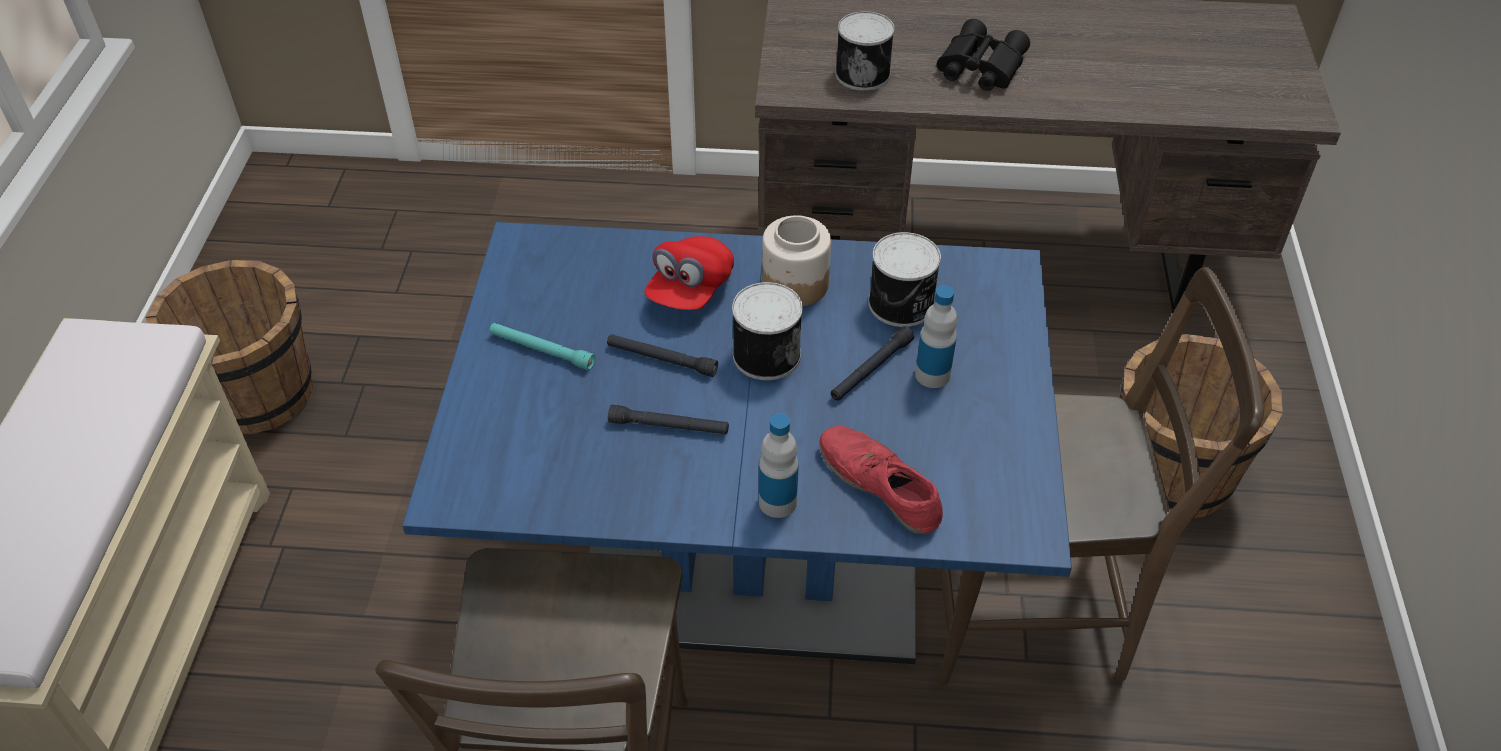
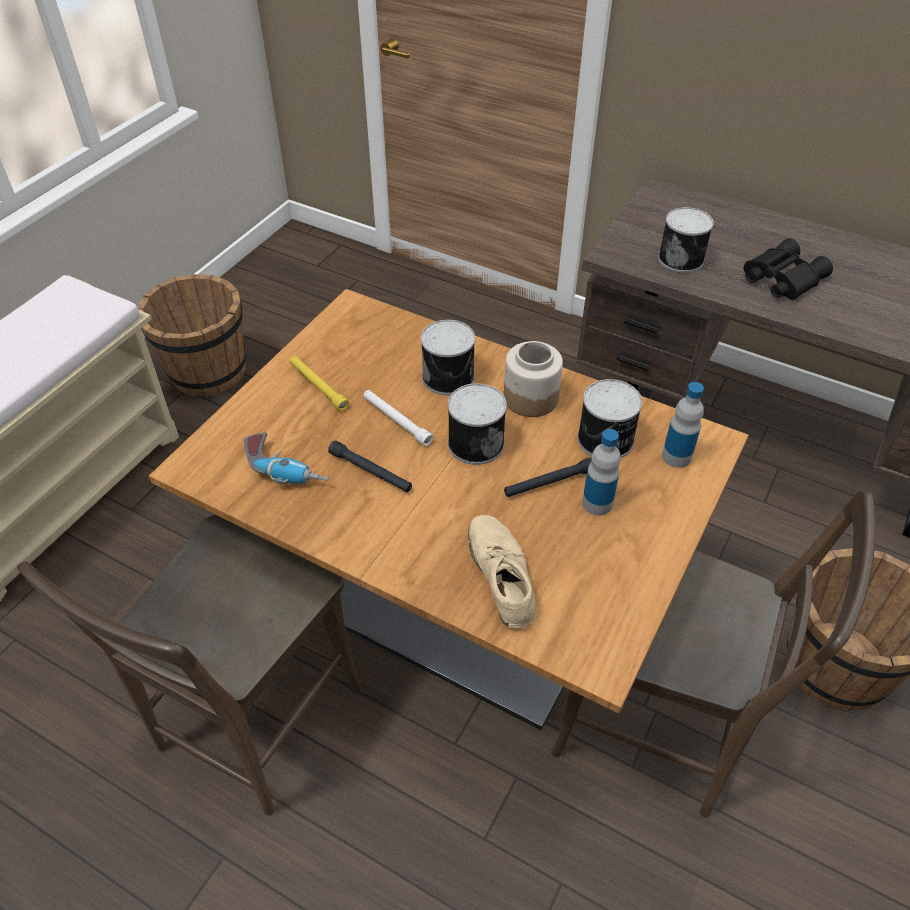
camera: 25 degrees right, 0 degrees up
(542, 350) = (318, 386): turquoise flashlight -> yellow flashlight
(568, 458) = (286, 469): none -> power drill
(661, 360) = (397, 421): black flashlight -> white flashlight
(690, 290) = (449, 377): red cap -> can
(750, 575) = (455, 612): blue dining table -> brown dining table
(777, 502) = (414, 558): bottle -> bottle (676, 456)
(880, 485) = (501, 575): red shoe -> beige shoe

